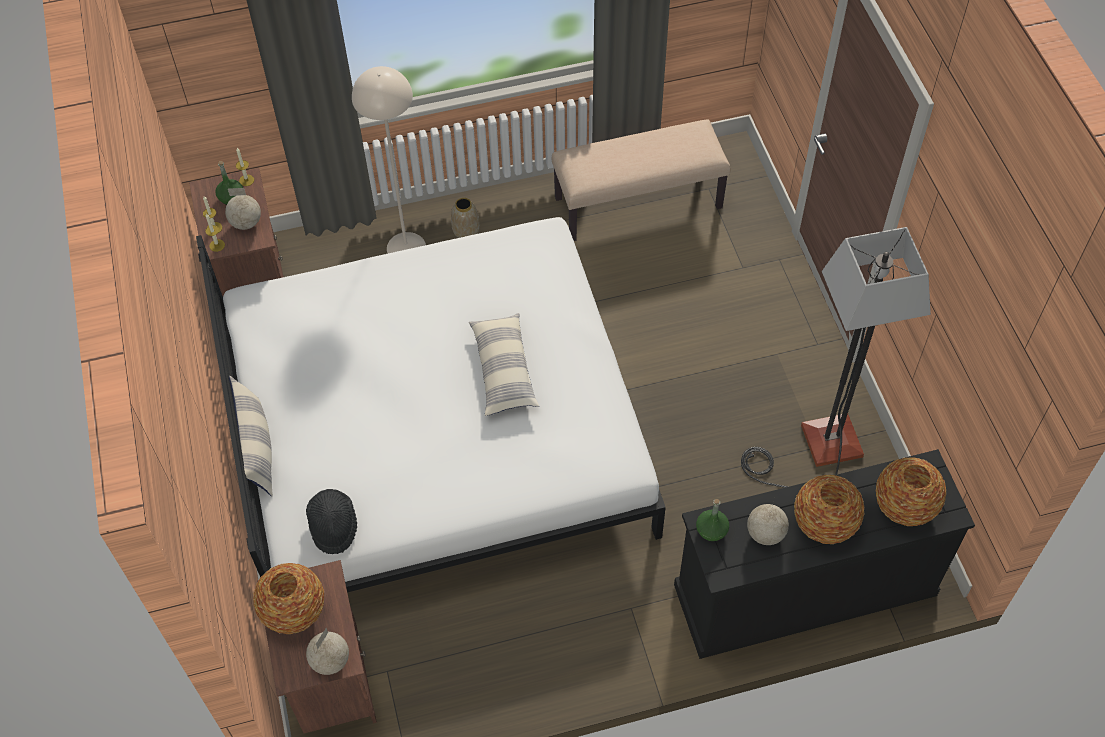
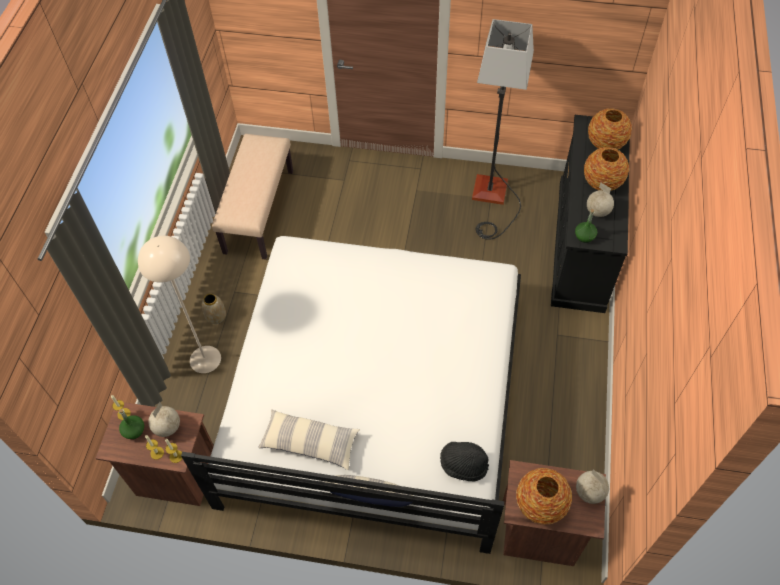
camera: 65 degrees left, 0 degrees up
(503, 370) = (386, 314): pillow -> pillow (310, 443)

